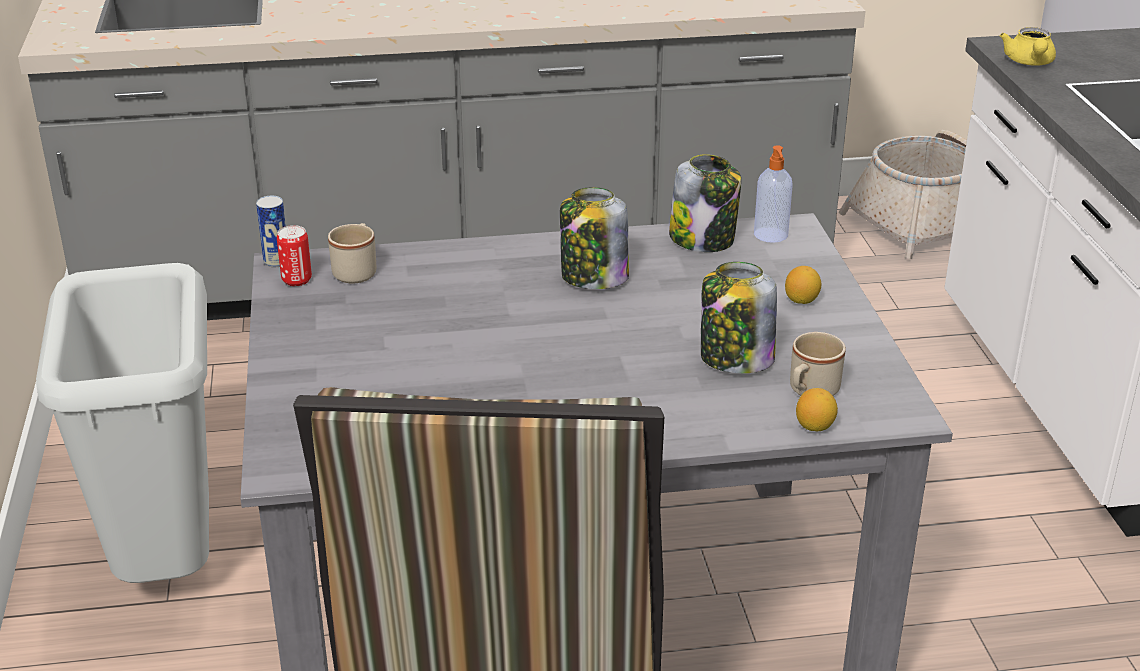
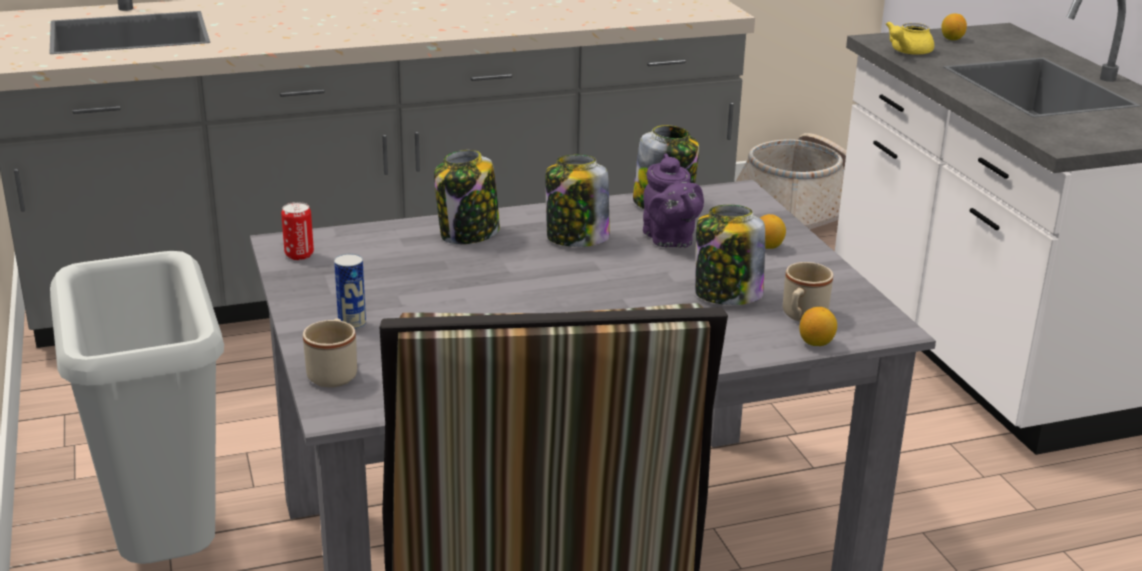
camera: 10 degrees left, 5 degrees down
(276, 261) = (274, 241): can -> can (352, 324)
(357, 271) = (354, 244): beige mug -> beige mug (334, 372)
(480, 265) = (468, 234): none -> jar
(694, 285) = (669, 240): none -> purple teapot
(771, 235) = (722, 198): soap dispenser -> none
(1029, 63) = (907, 52): yellow teapot -> yellow teapot turned 45 degrees clockwise
(1089, 46) = (951, 39): none -> lemon

